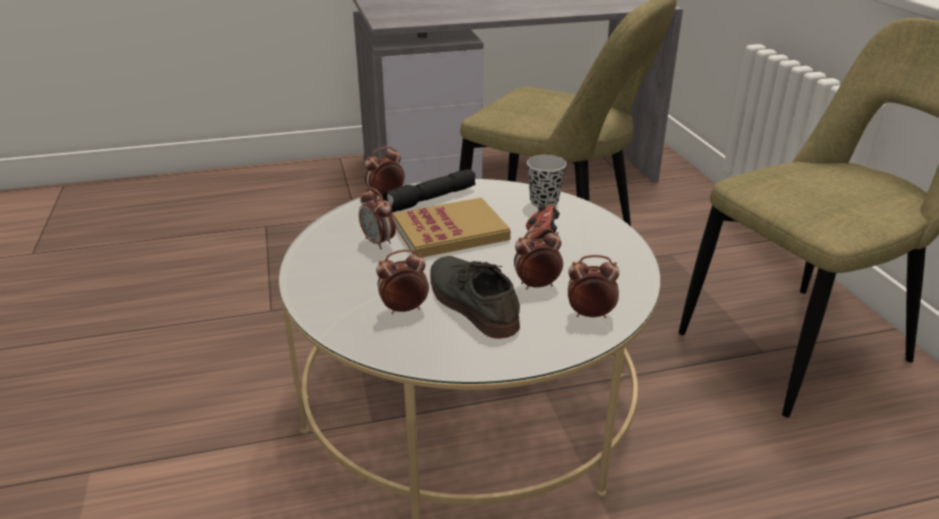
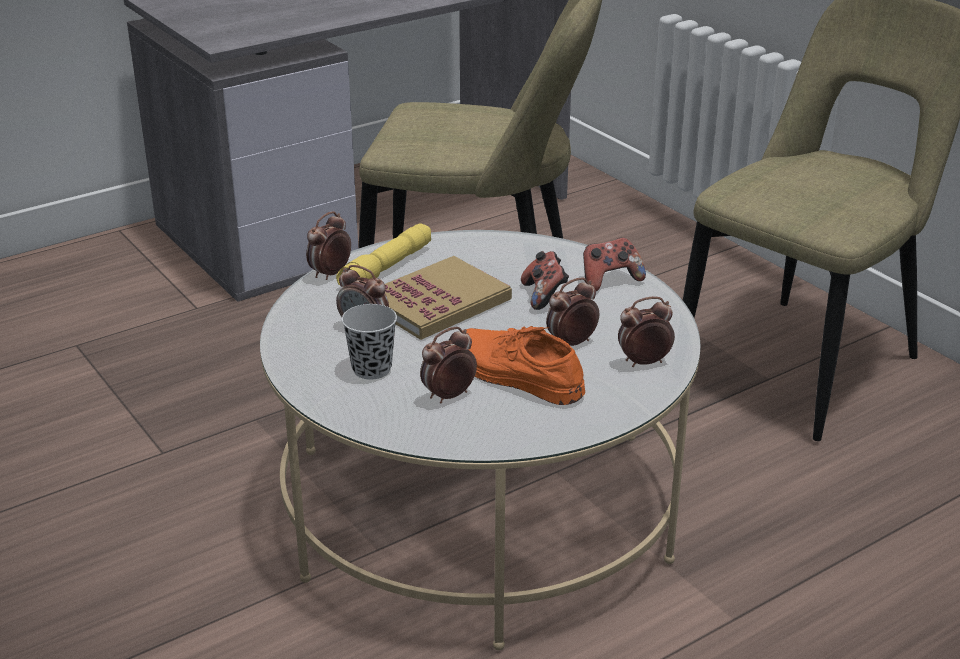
camera: 20 degrees left, 0 degrees up
(430, 200) = (387, 269): black flashlight -> yellow flashlight
(470, 302) = (514, 374): grey shoe -> orange shoe
(544, 202) = (520, 249): black cup -> black cup (371, 369)
(603, 239) = (610, 280): none -> game controller

